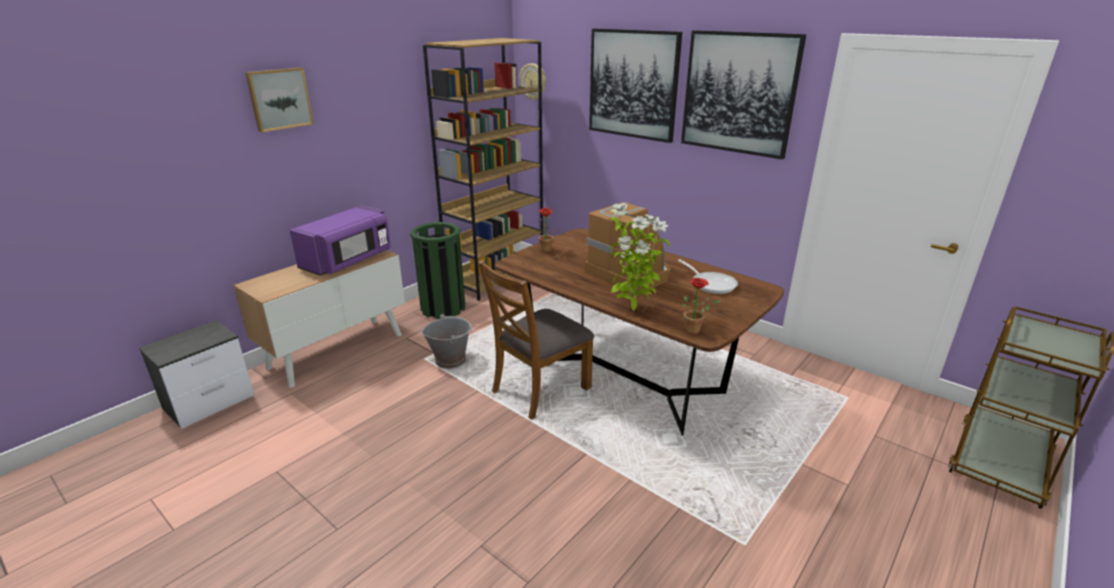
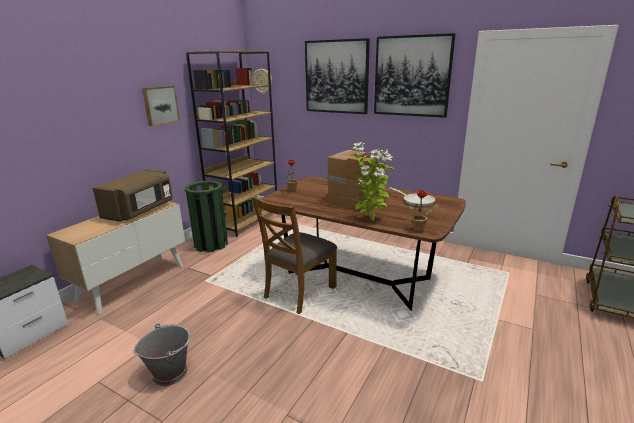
camera: 10 degrees left, 5 degrees down
(279, 99) = (80, 87): picture -> picture (160, 105)
(348, 261) = (140, 210): purple microwave -> brown microwave
(450, 360) = (226, 279): grey bucket -> grey bucket (170, 372)

